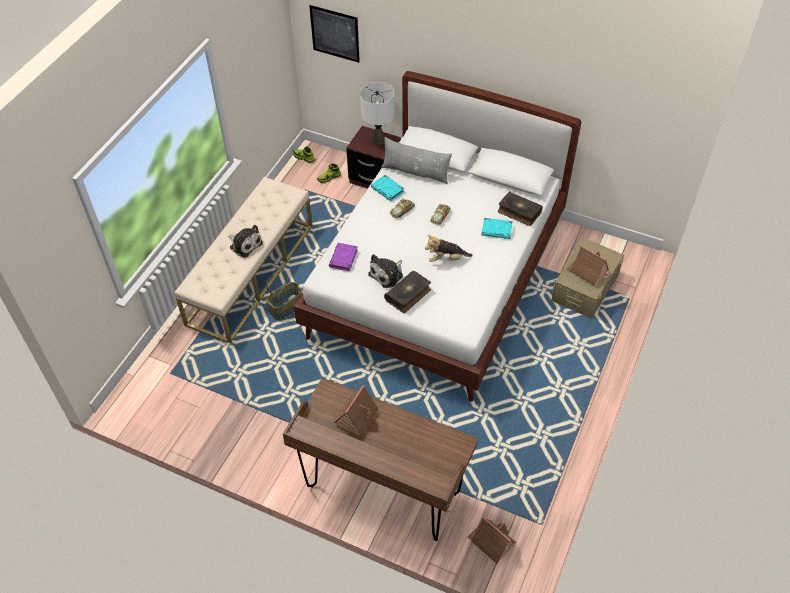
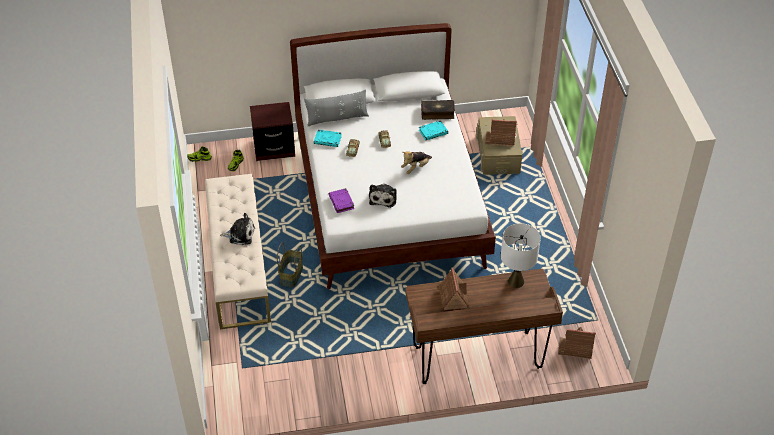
camera: 35 degrees left, 5 degrees down
(335, 33) = (214, 32): picture -> none
(378, 140) = (273, 111): white table lamp -> white table lamp (516, 281)
(408, 295) = (411, 204): book -> none

